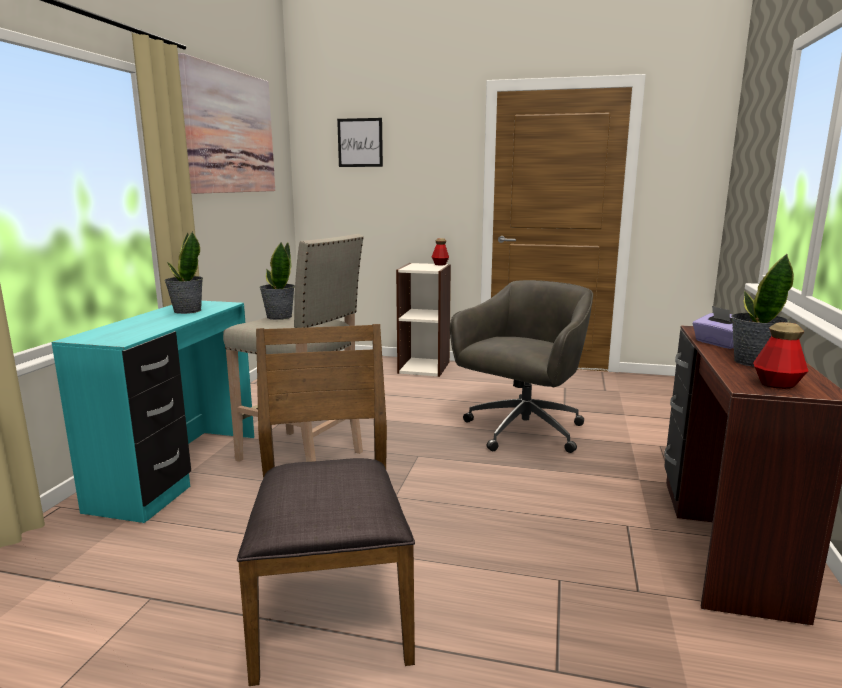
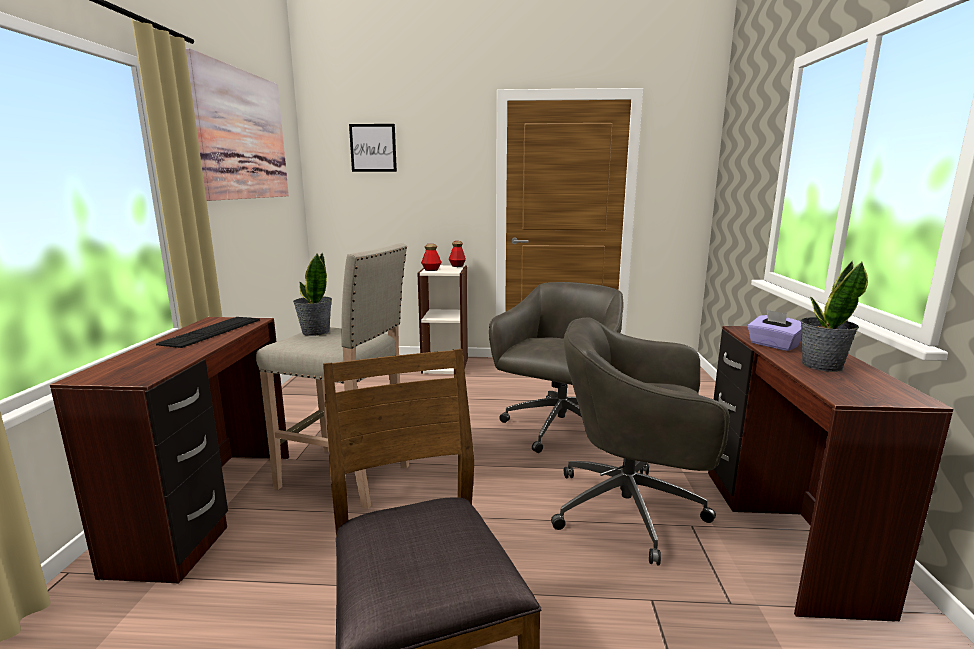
camera: 10 degrees left, 0 degrees up
(180, 470) = (212, 507): turquoise desk -> brown desk
(187, 311) = (212, 331): potted plant -> keyboard
(570, 507) = (631, 510): none -> grey office chair
(777, 384) = (866, 392): bottle -> bottle (431, 270)

